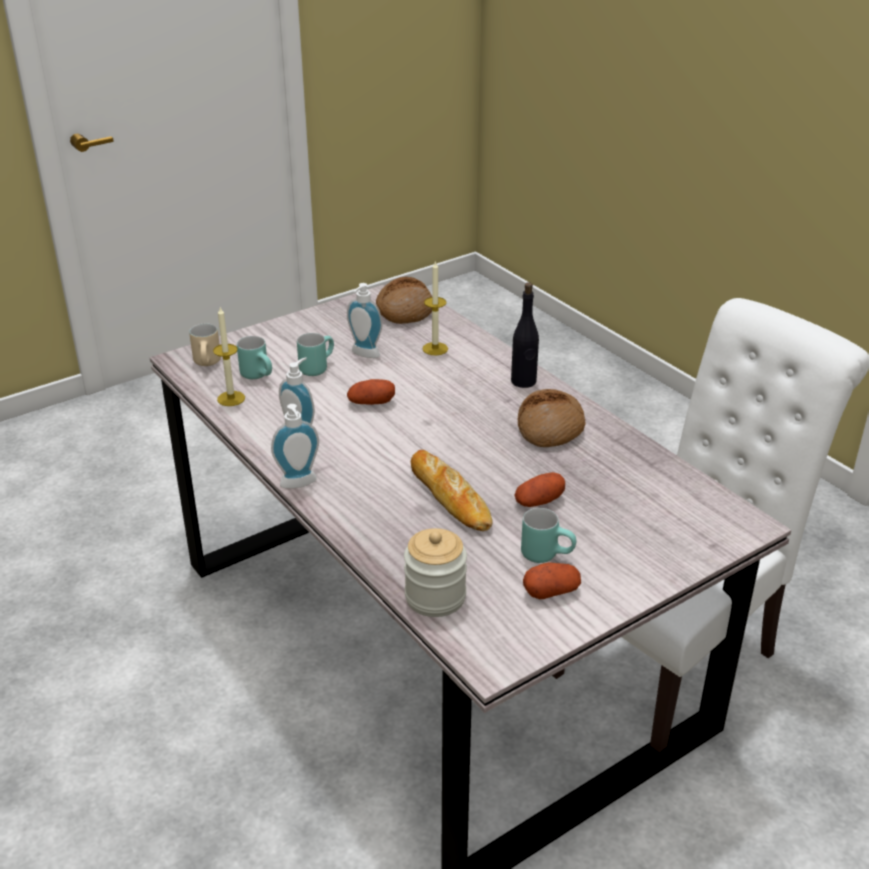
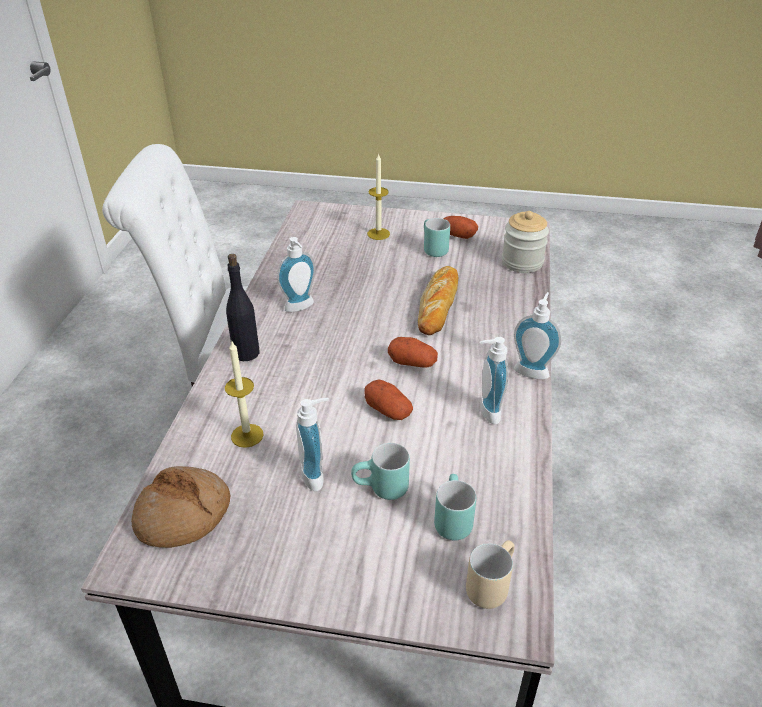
camera: 135 degrees left, 5 degrees up
(231, 398) = (509, 503): candle -> candle (378, 234)
(539, 501) = (390, 273): potato -> potato (412, 362)
(550, 428) = (301, 308): bread -> soap dispenser

